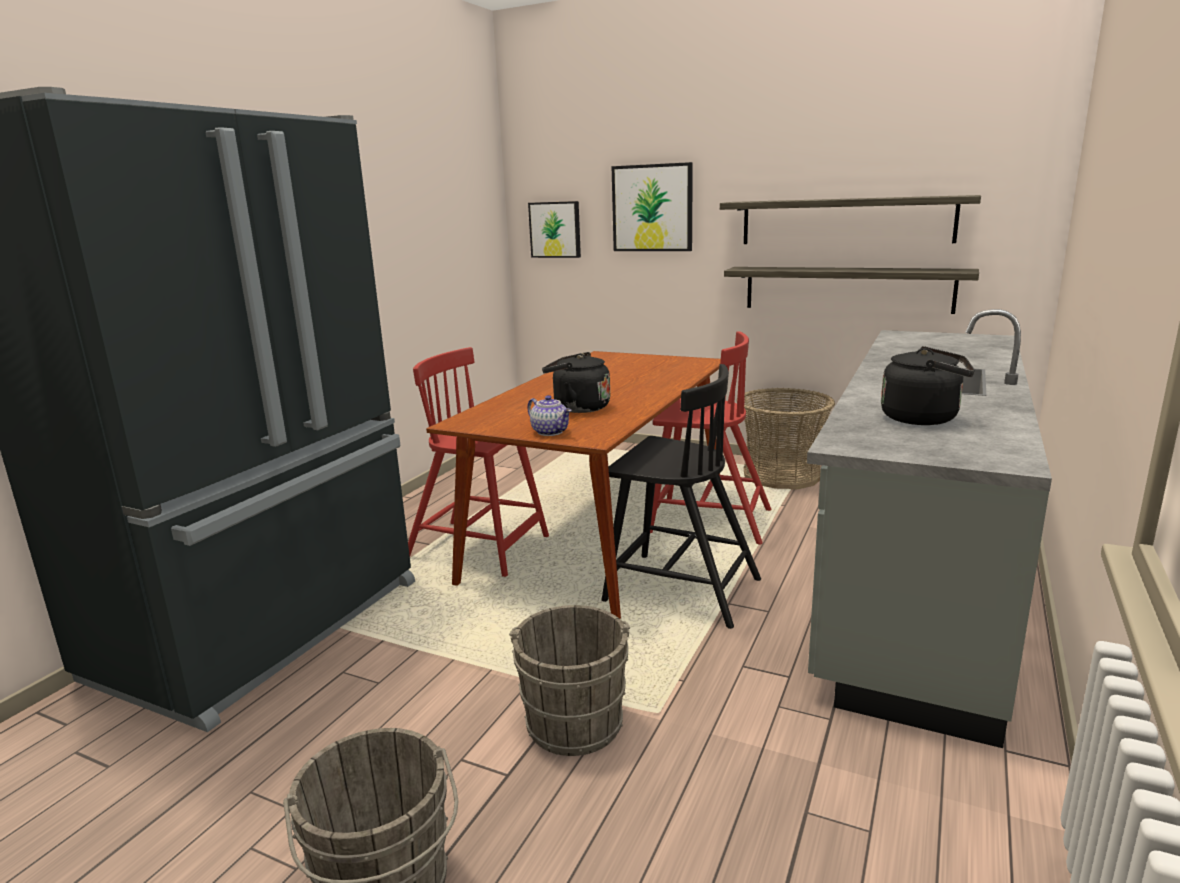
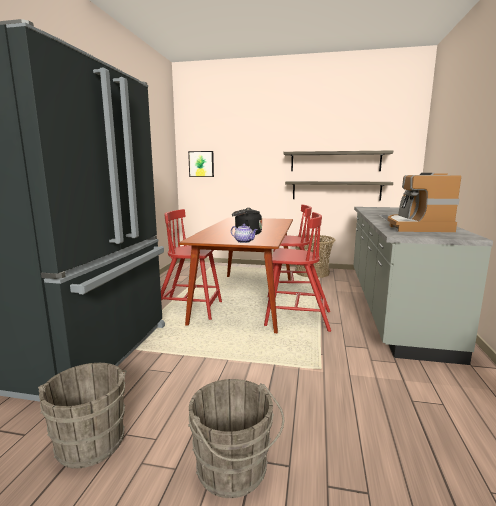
camera: 15 degrees left, 5 degrees down
(574, 719) = (283, 376): grey bucket -> grey bucket (91, 439)
(652, 208) = (249, 154): picture -> none
(679, 589) = (296, 318): black chair -> red chair
(924, 418) = (416, 227): black kettle -> coffee machine

